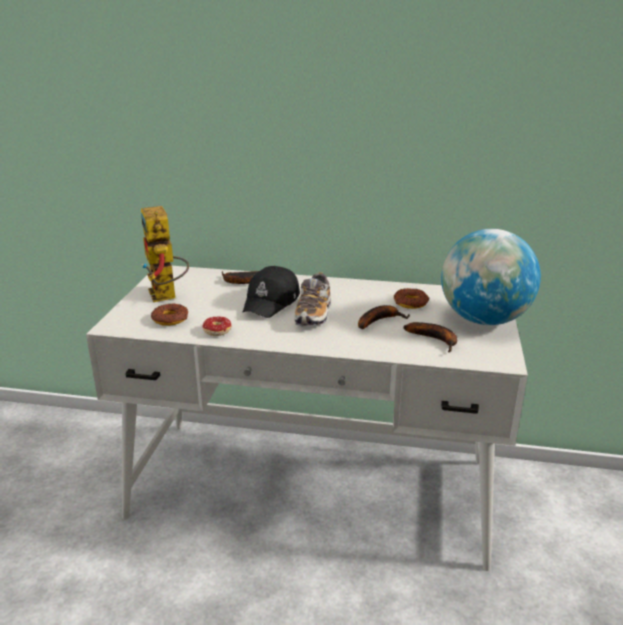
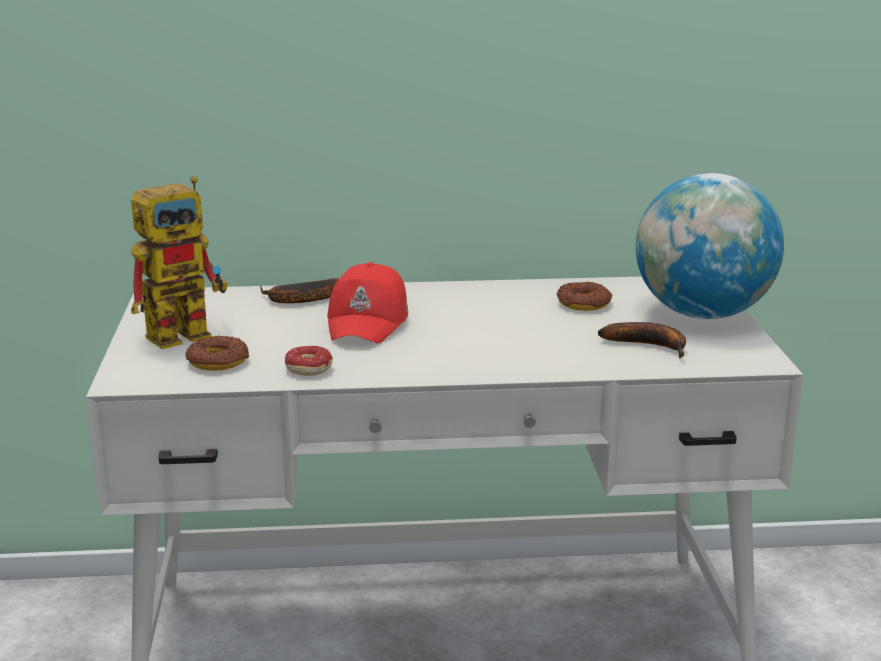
camera: 15 degrees left, 5 degrees down
(167, 297) = (188, 332): toy robot -> toy robot turned 90 degrees counterclockwise
(272, 302) = (369, 322): black cap -> red cap
(313, 314) = (447, 332): shoe -> none
(379, 320) = (552, 330): banana -> none

